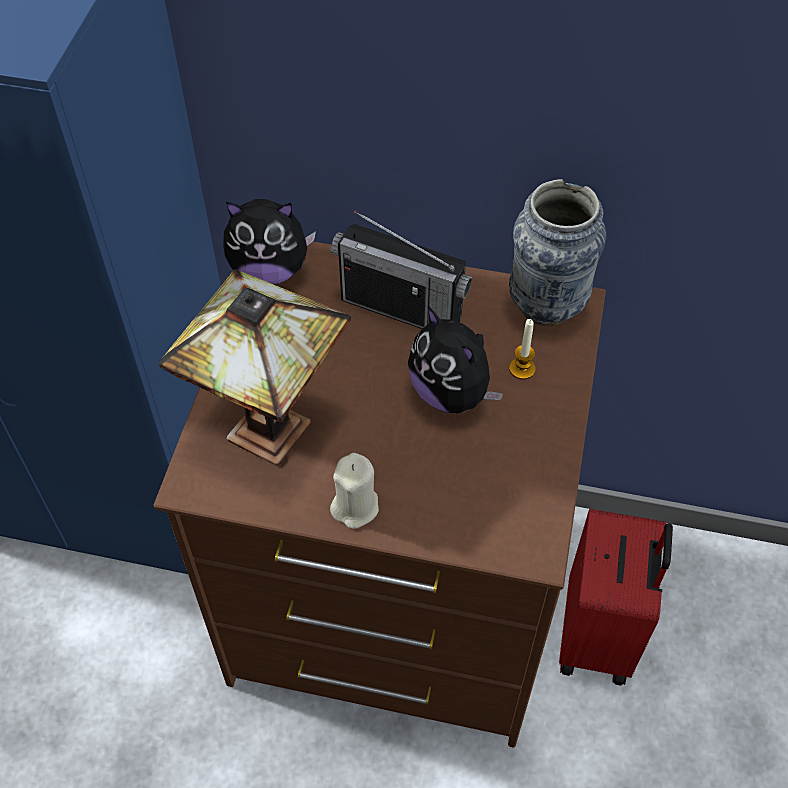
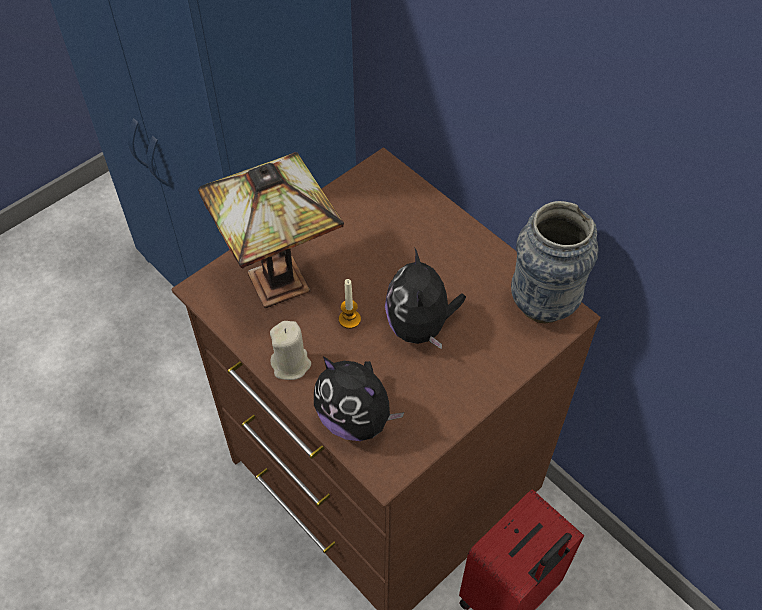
camera: 35 degrees right, 0 degrees up
(269, 270) = (368, 175): plush toy -> plush toy (356, 418)
(401, 309) = (435, 249): radio -> none
(522, 369) = (485, 339): candle -> candle (349, 319)

